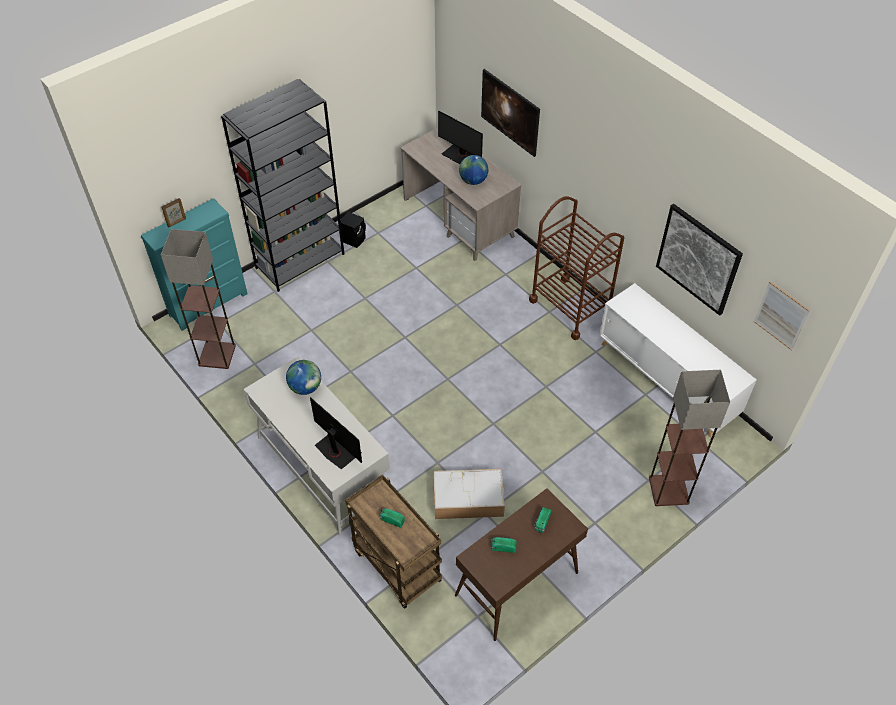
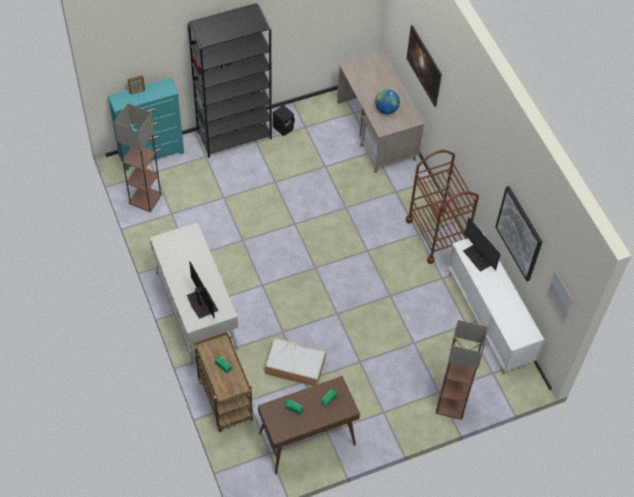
camera: 15 degrees right, 5 degrees up
(305, 387) = (195, 249): globe -> none
(460, 155) = (385, 83): monitor -> monitor (479, 257)

